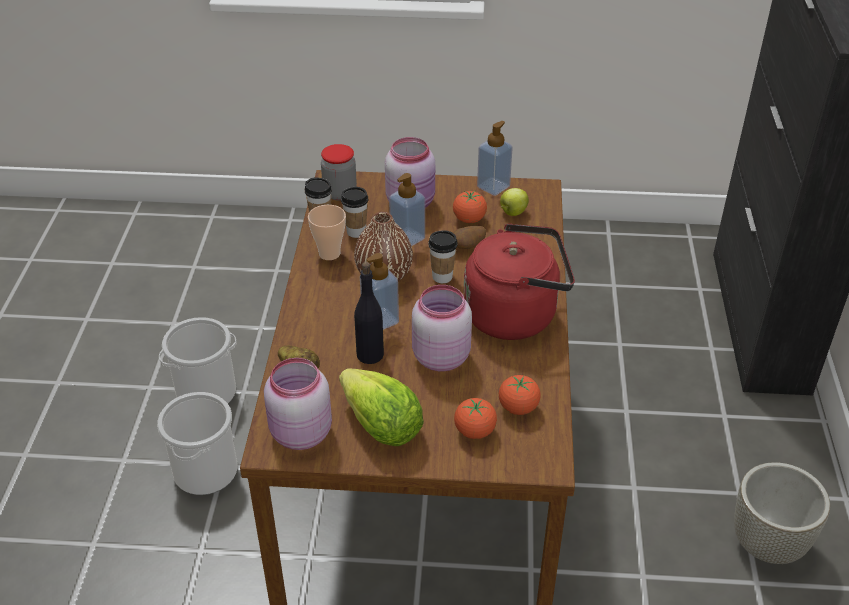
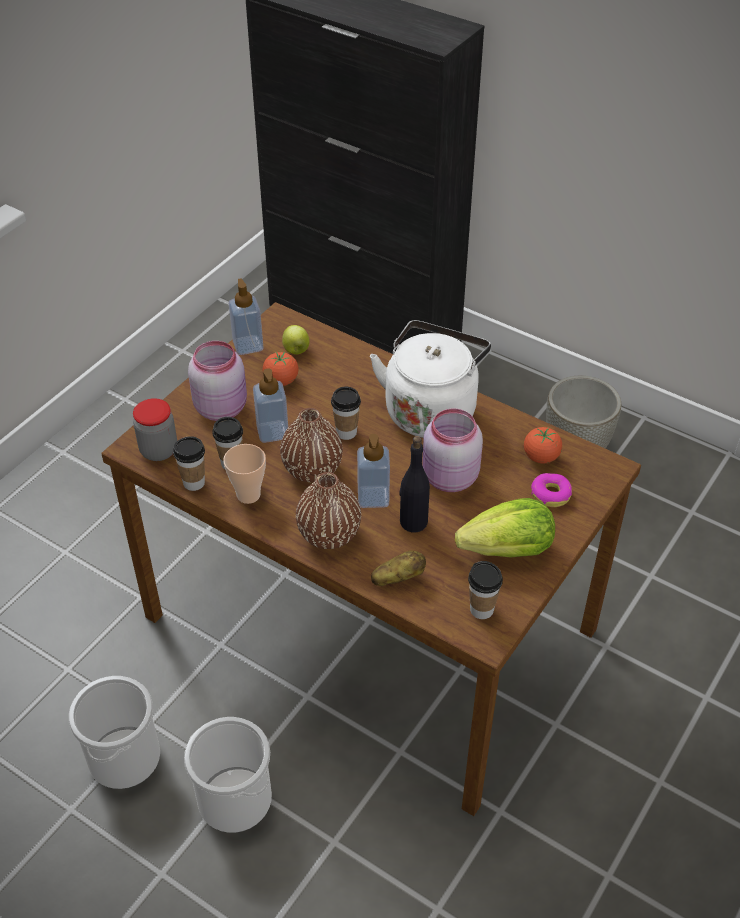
camera: 60 degrees left, 5 degrees up
(299, 434) = (481, 609): pink jar -> cup
(320, 312) = (329, 534): none -> brown vase
(468, 247) = (319, 398): potato -> none
(474, 431) = (550, 494): tomato -> donut
(516, 314) = (431, 409): red kettle -> white kettle

